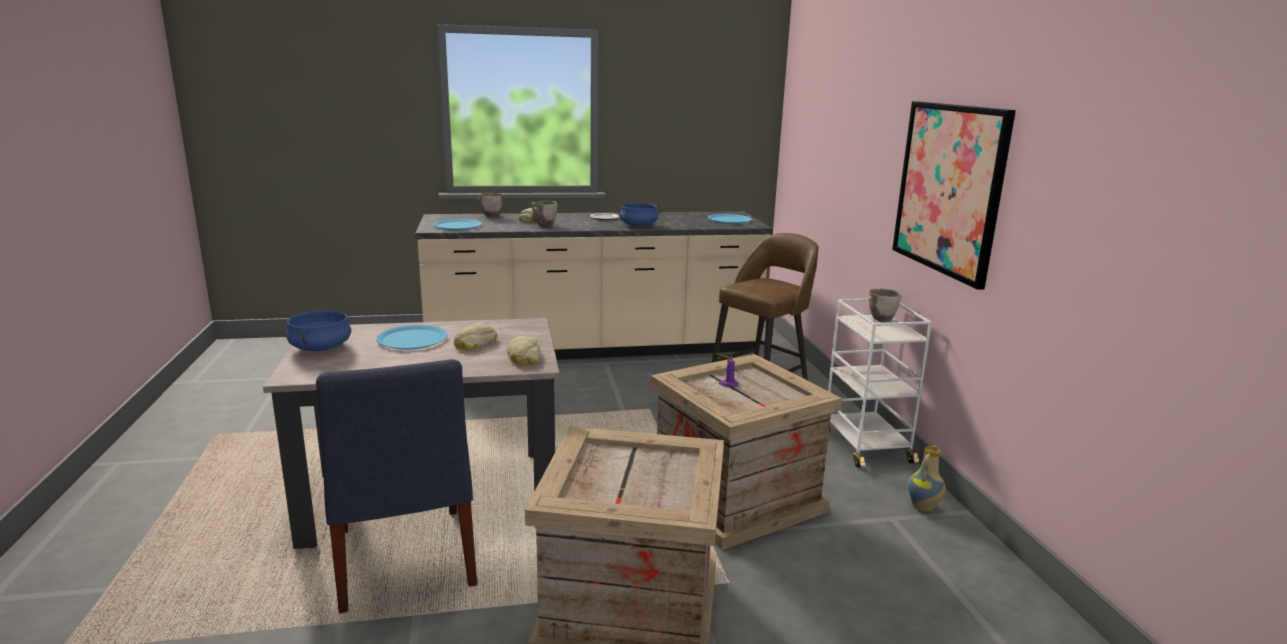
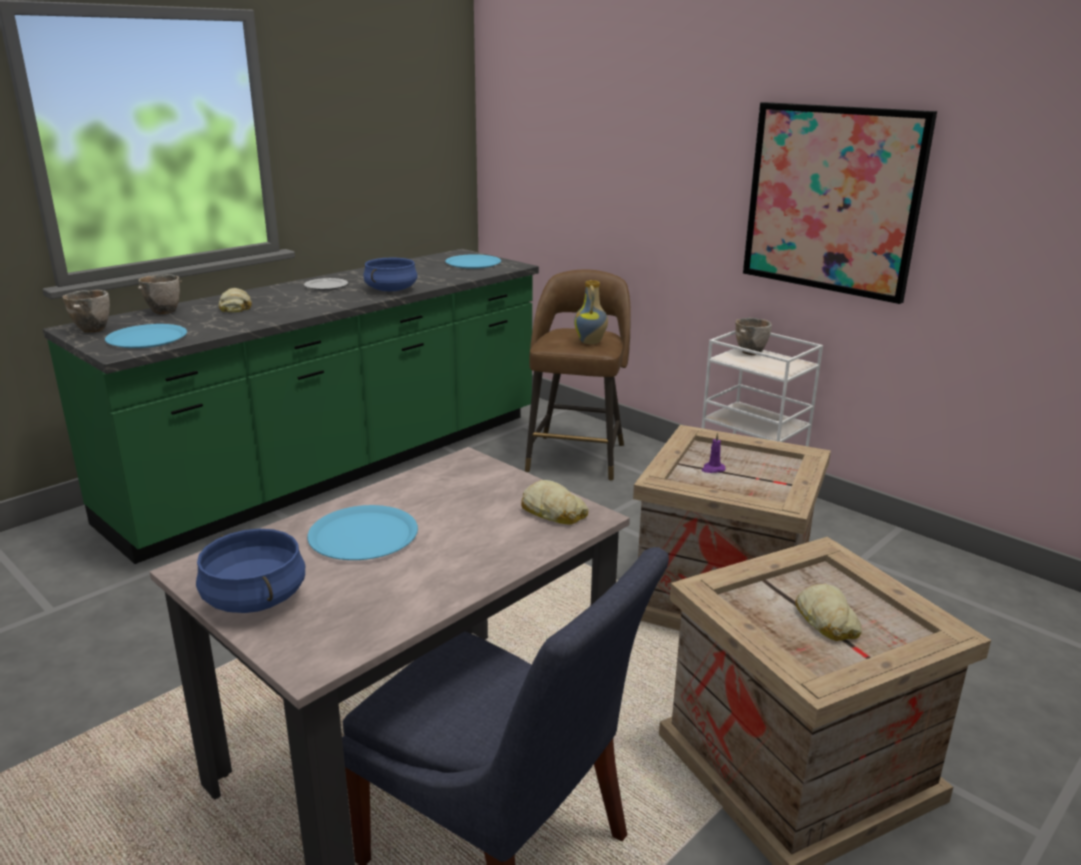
camera: 35 degrees left, 5 degrees up
(474, 343) = (455, 512): bread -> bread (826, 620)
(545, 225) = (274, 312): bowl -> bowl (94, 329)
(595, 348) = (339, 467): beige counter -> green counter
(924, 507) = (868, 538): vase -> vase (591, 342)

